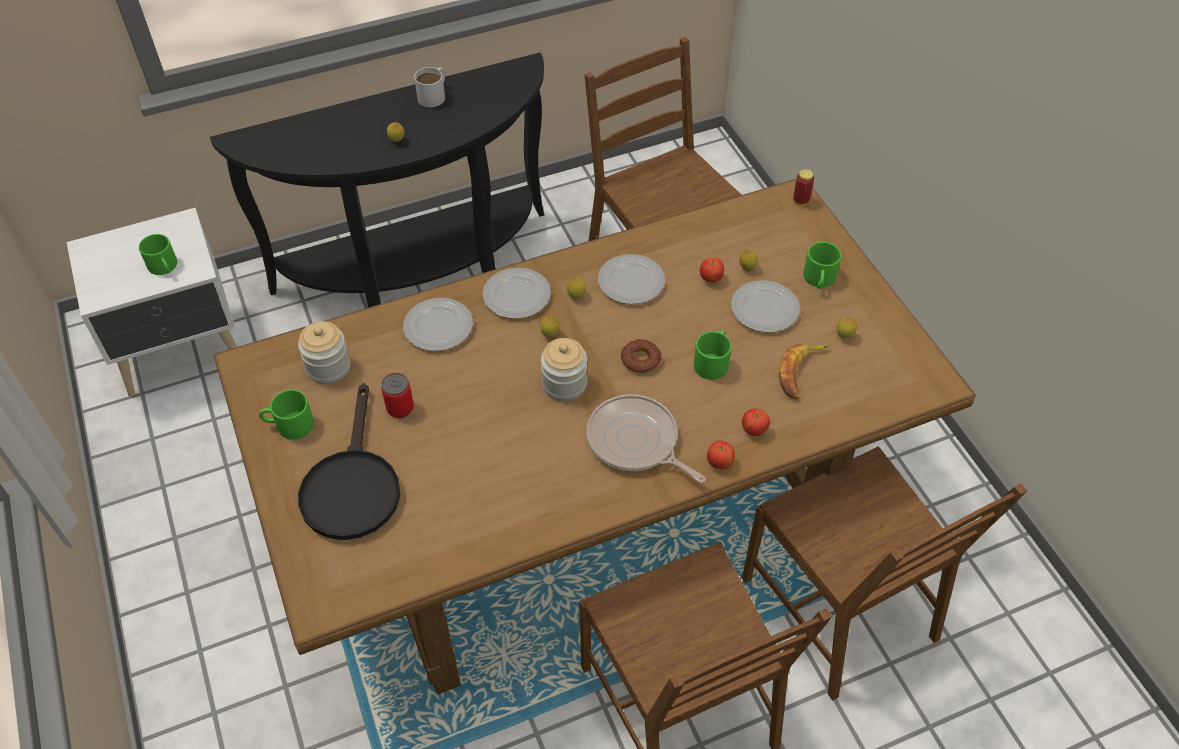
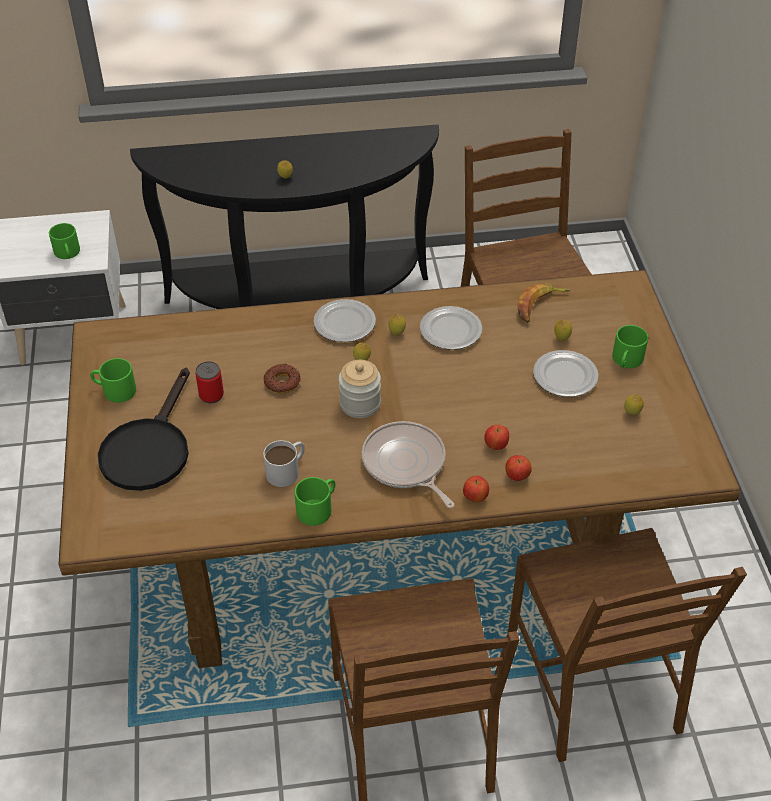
camera: 15 degrees right, 5 degrees down
(328, 367) = (163, 351): jar -> none
(434, 95) = (331, 145): white mug -> white mug (287, 470)
(438, 328) = (267, 336): plate -> none
(641, 359) = (435, 397): donut -> donut (282, 382)
(711, 278) = (524, 341): apple -> apple (496, 445)
(712, 361) = (500, 411): green mug -> green mug (317, 507)
(800, 201) = (634, 290): can -> none
(800, 373) = (578, 436): banana -> banana (539, 306)

